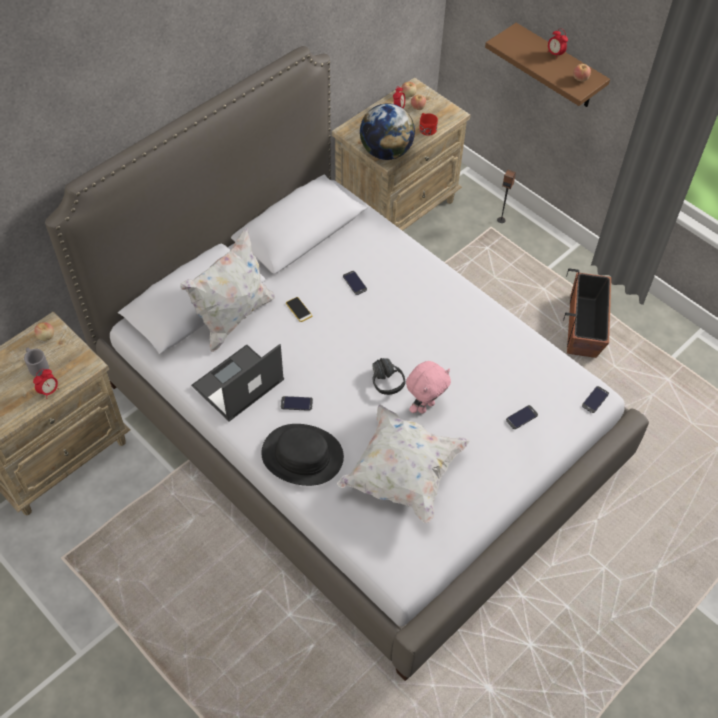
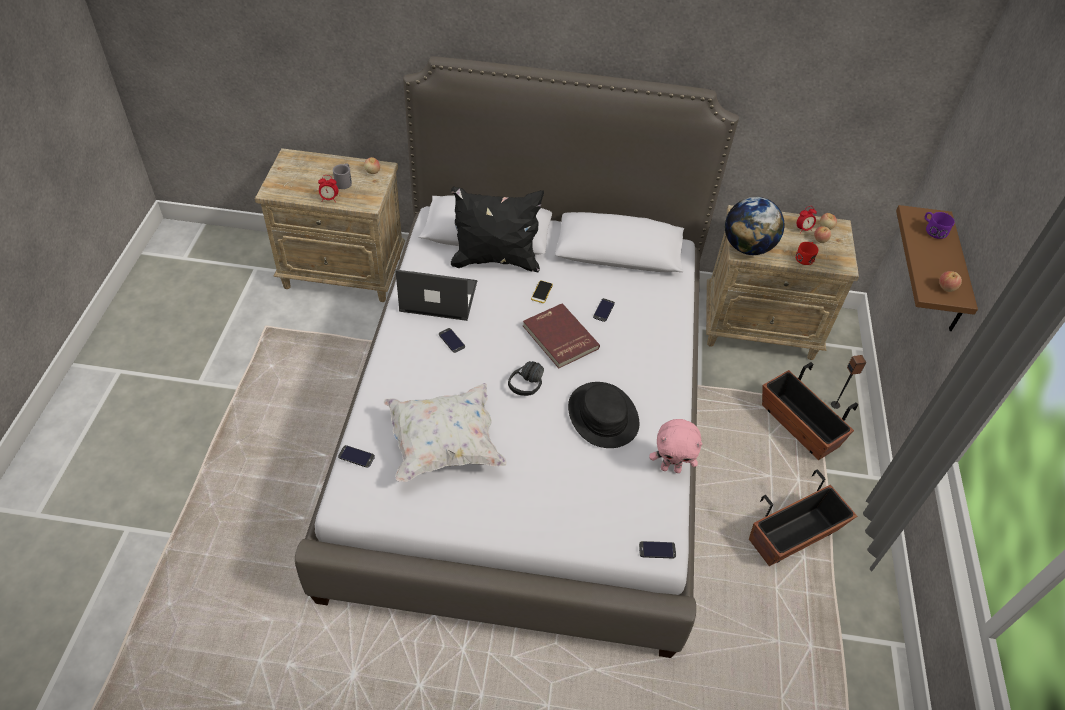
camera: 50 degrees right, 5 degrees down
(233, 317) = (495, 260): white pillow -> black pillow
(302, 456) = (406, 371): black hat -> black hat (602, 416)
(358, 330) = (559, 338): none -> red book
(425, 406) = (527, 424): pink plush toy -> pink plush toy (671, 468)
(501, 254) = (798, 427): none -> planter
(522, 417) = (581, 501): phone -> phone (356, 456)
(524, 44) = (933, 230): none -> purple mug
(555, 54) = (951, 255): alarm clock -> none

